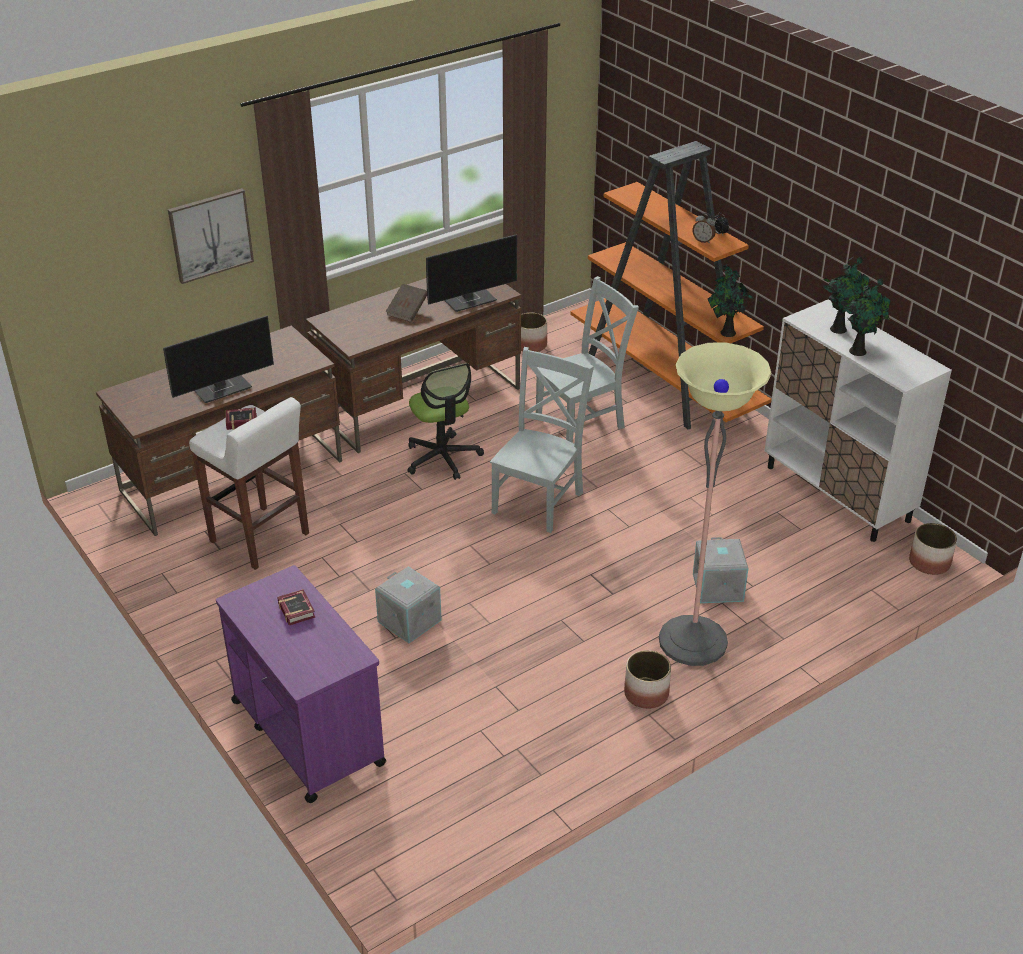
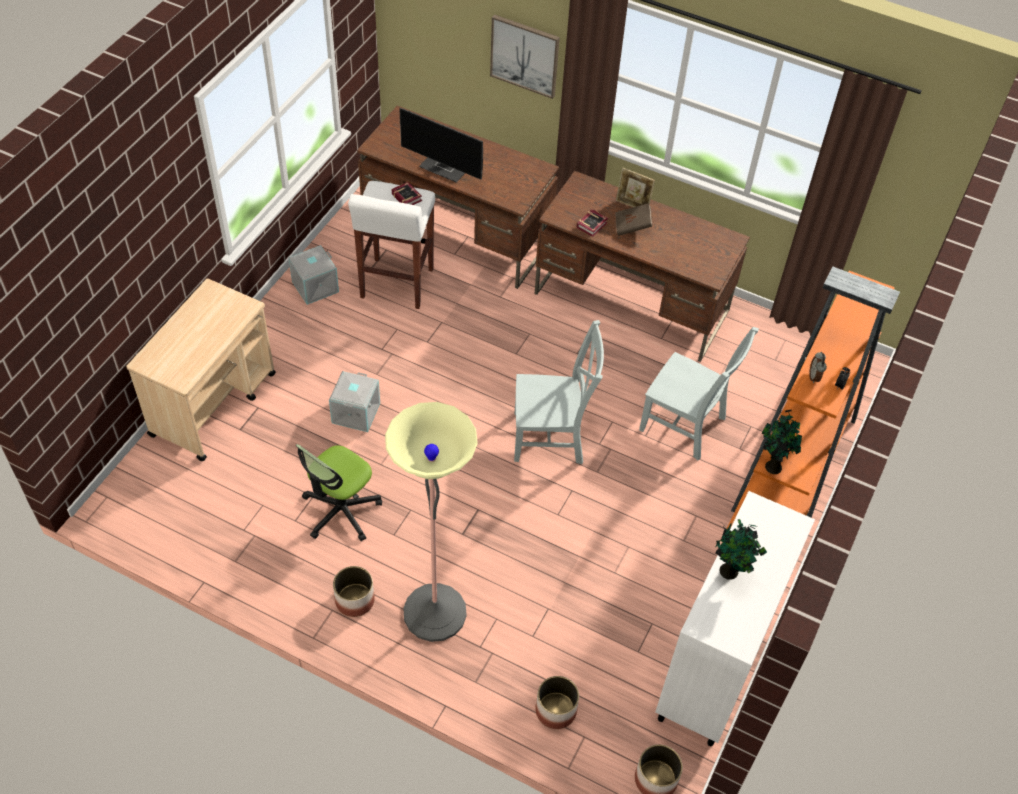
camera: 60 degrees right, 15 degrees up
(297, 609) = (217, 326): book -> book (593, 225)
(307, 731) = (214, 403): purple cart -> beige cart
(382, 303) = (632, 205): none -> picture frame
(442, 458) = (565, 350): office chair -> office chair (341, 511)
(470, 300) = (682, 259): monitor -> none
(531, 345) = (775, 343): planter -> planter (556, 710)
(719, 587) = (515, 610): grey storage box -> grey storage box (315, 287)
(839, 328) = (762, 544): potted plant -> none

